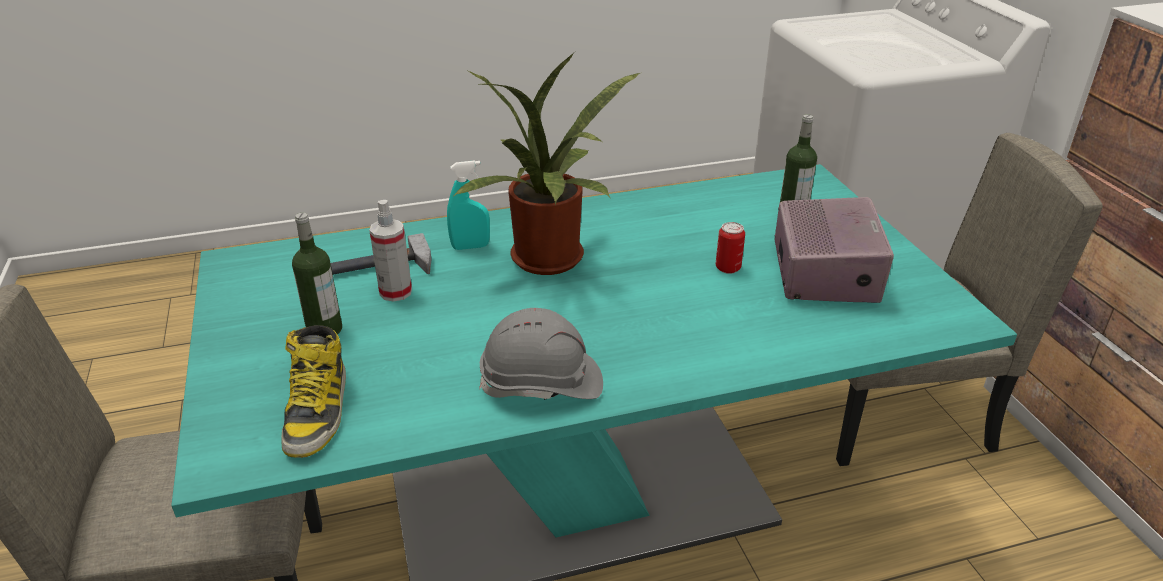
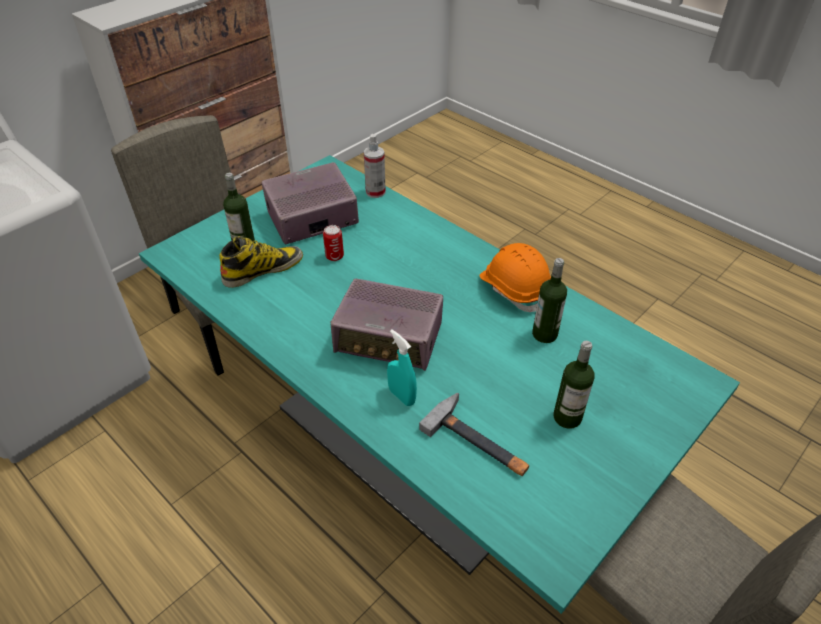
camera: 120 degrees left, 10 degrees up
(317, 411) = (628, 368): boot -> boot (263, 269)
(395, 292) = (494, 405): spray bottle -> spray bottle (375, 192)
(441, 370) = (544, 334): none -> bottle
(542, 384) = (514, 288): grey hard hat -> orange hard hat
(550, 262) = (389, 339): potted plant -> radio

